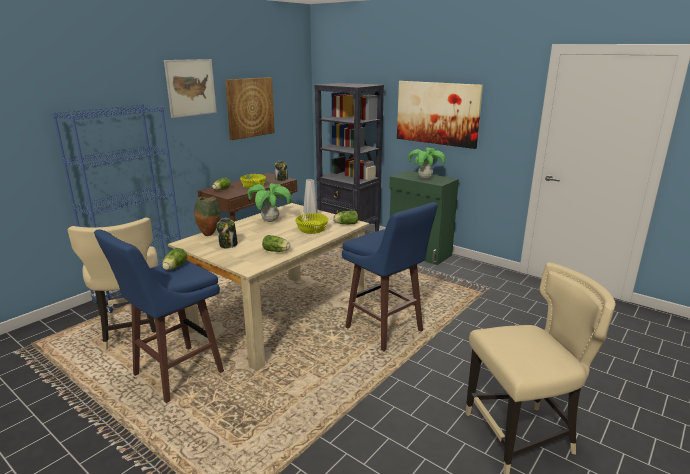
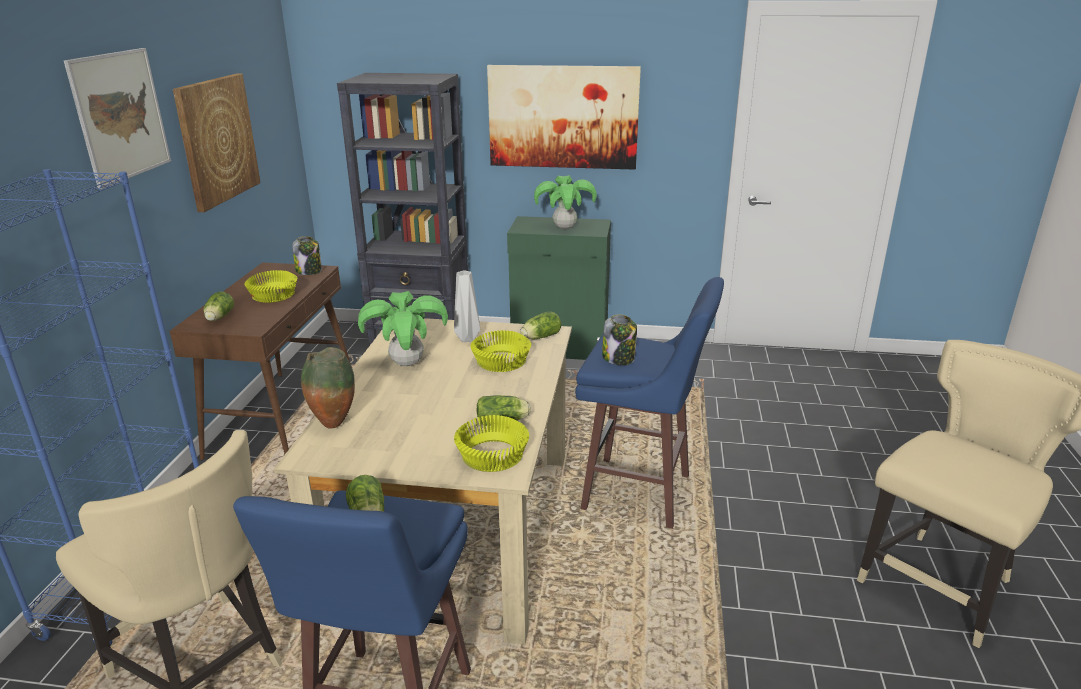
camera: 30 degrees left, 5 degrees up
(228, 245) = (400, 435): jar -> jar (619, 358)
(253, 261) = (494, 455): none -> yellow bowl

